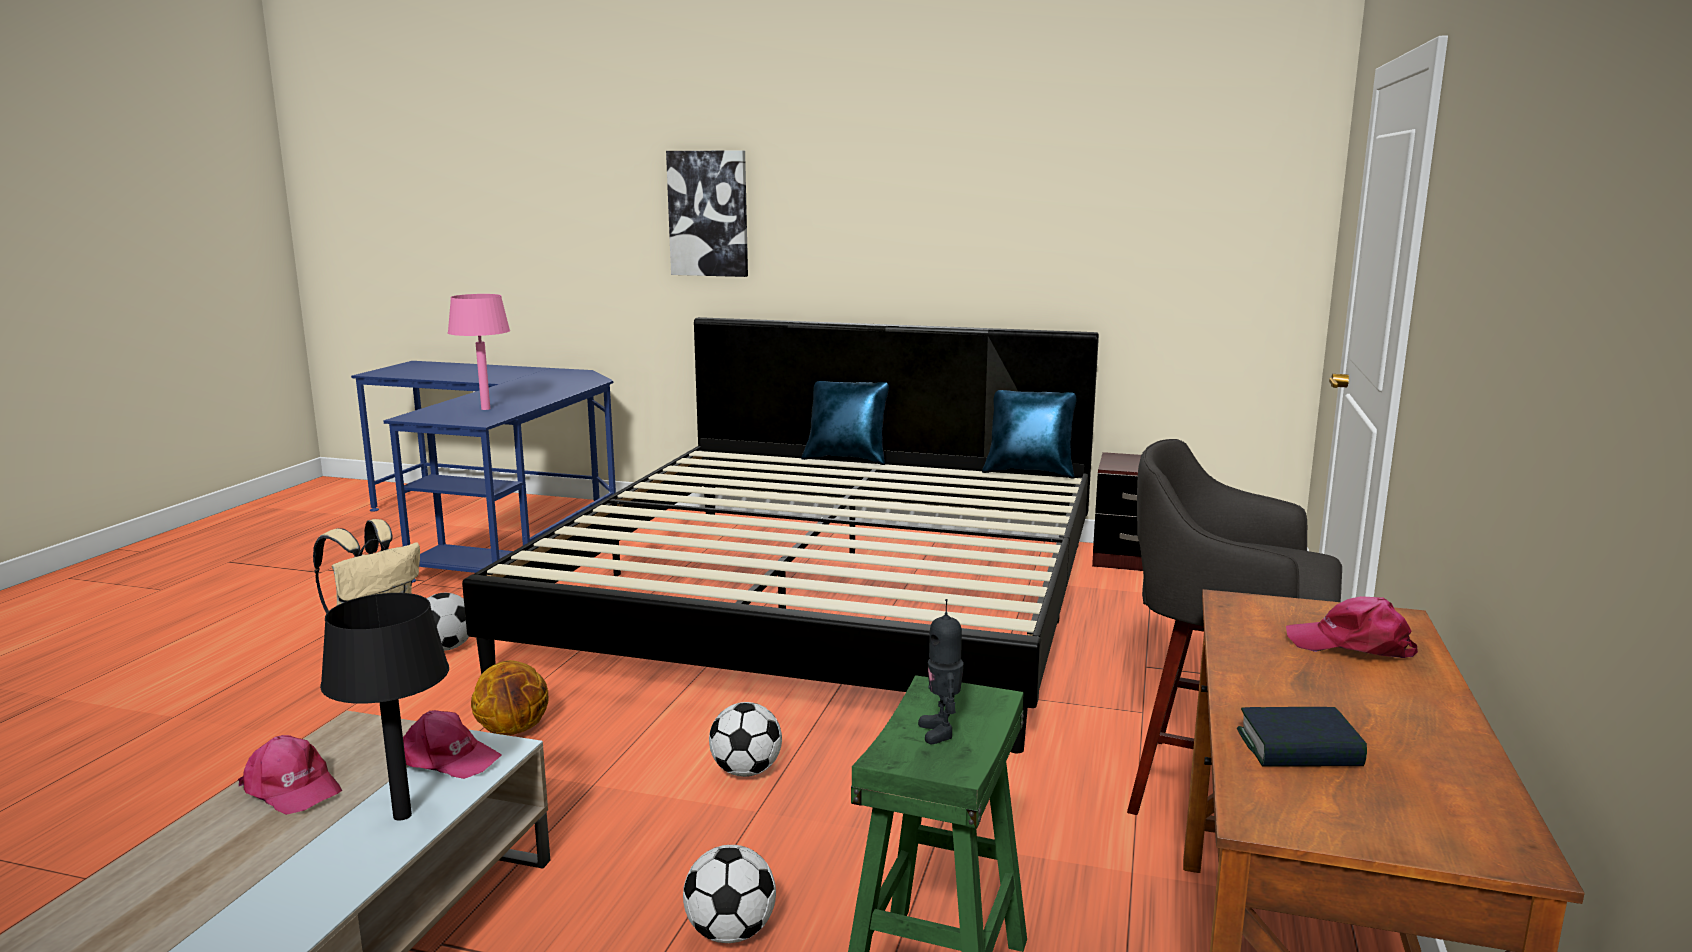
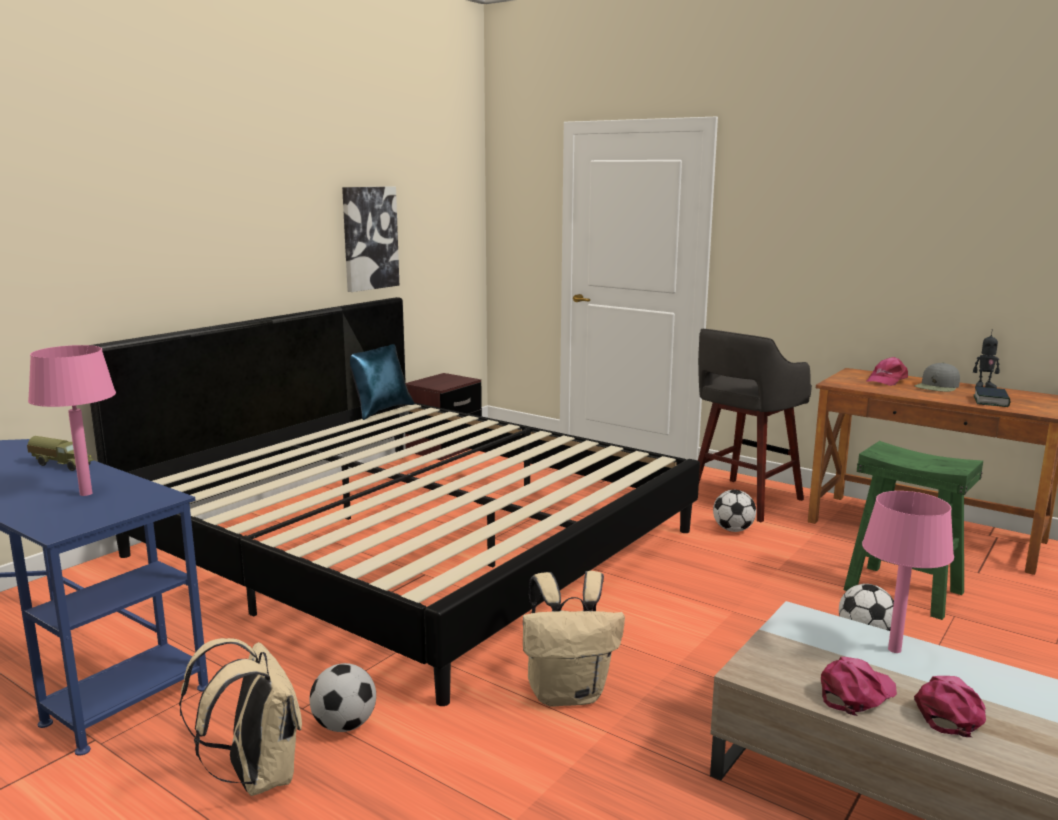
camera: 70 degrees left, 0 degrees up
(401, 815) = (894, 650): black table lamp -> pink table lamp
(447, 759) = (812, 633): pink cap -> pink cap (951, 712)
(513, 730) = (568, 693): basketball -> beige backpack
(550, 394) = (62, 464): none -> toy truck
(708, 213) = (76, 229): picture -> picture (369, 238)
(746, 771) = (680, 608): football -> football (733, 530)
(847, 459) = (260, 446): blue pillow -> none
(941, 732) = (920, 460): toy robot -> toy robot (984, 387)
(1373, 694) = (937, 387): none -> grey cap

